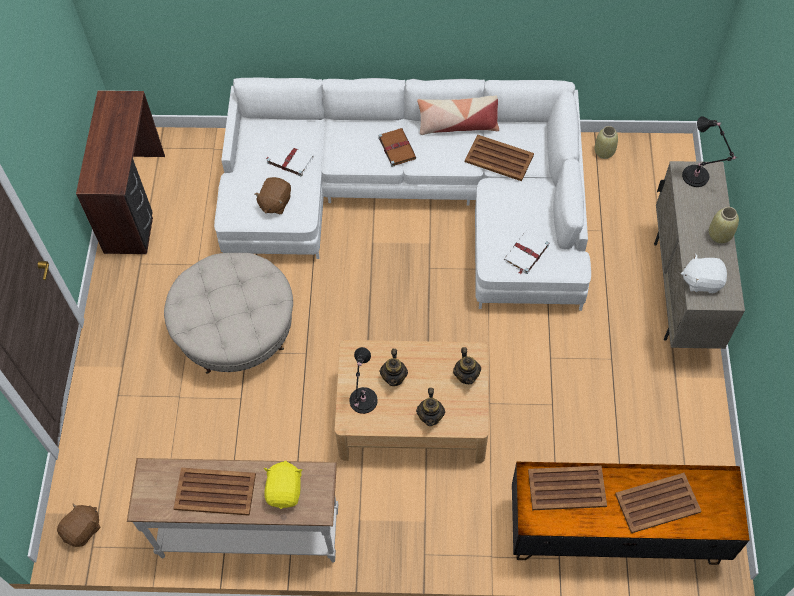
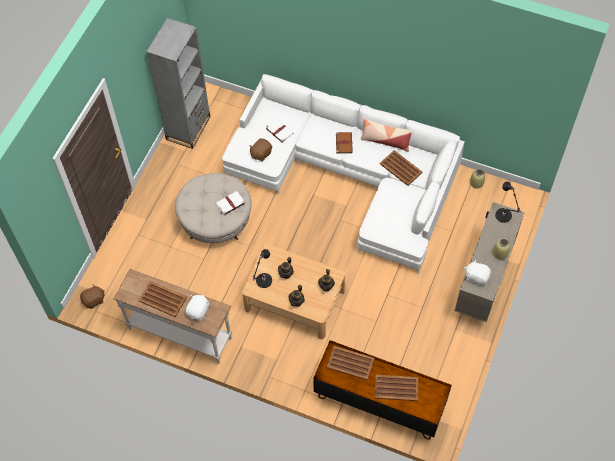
camera: 20 degrees right, 0 degrees up
(136, 203) = (188, 128): brown desk -> grey bookcase
(285, 490) = (198, 311): yellow plush toy -> white plush toy
(526, 253) = (391, 229): white book -> white book (230, 204)

